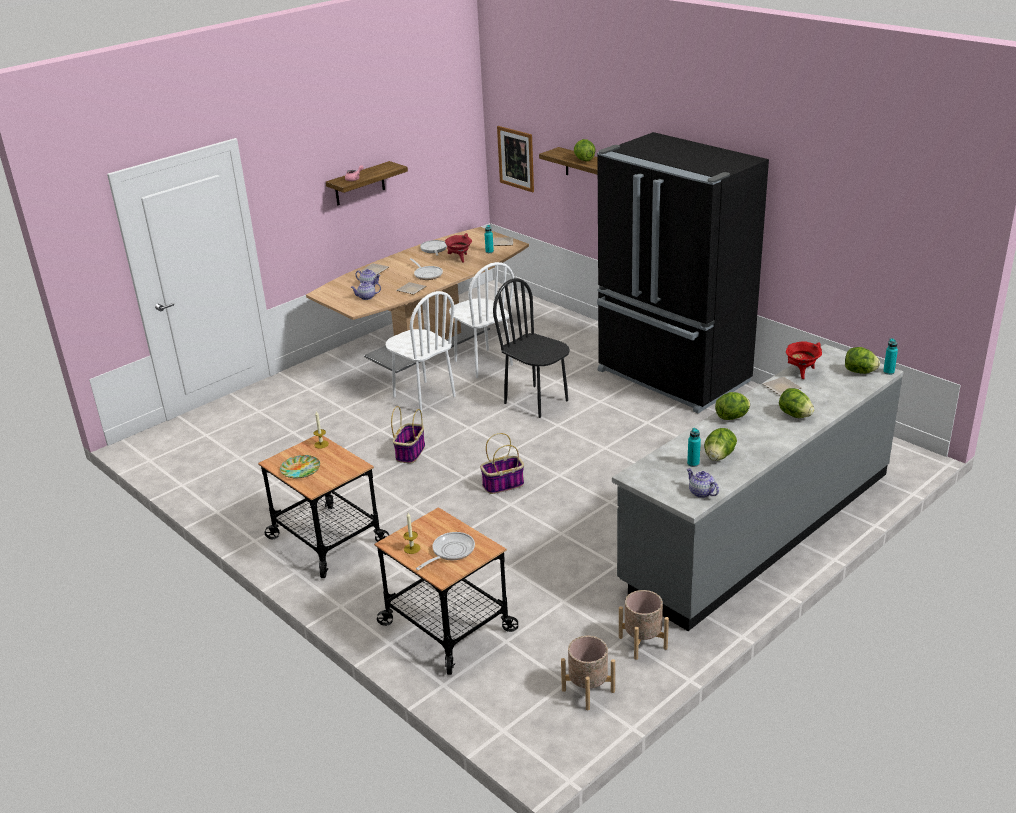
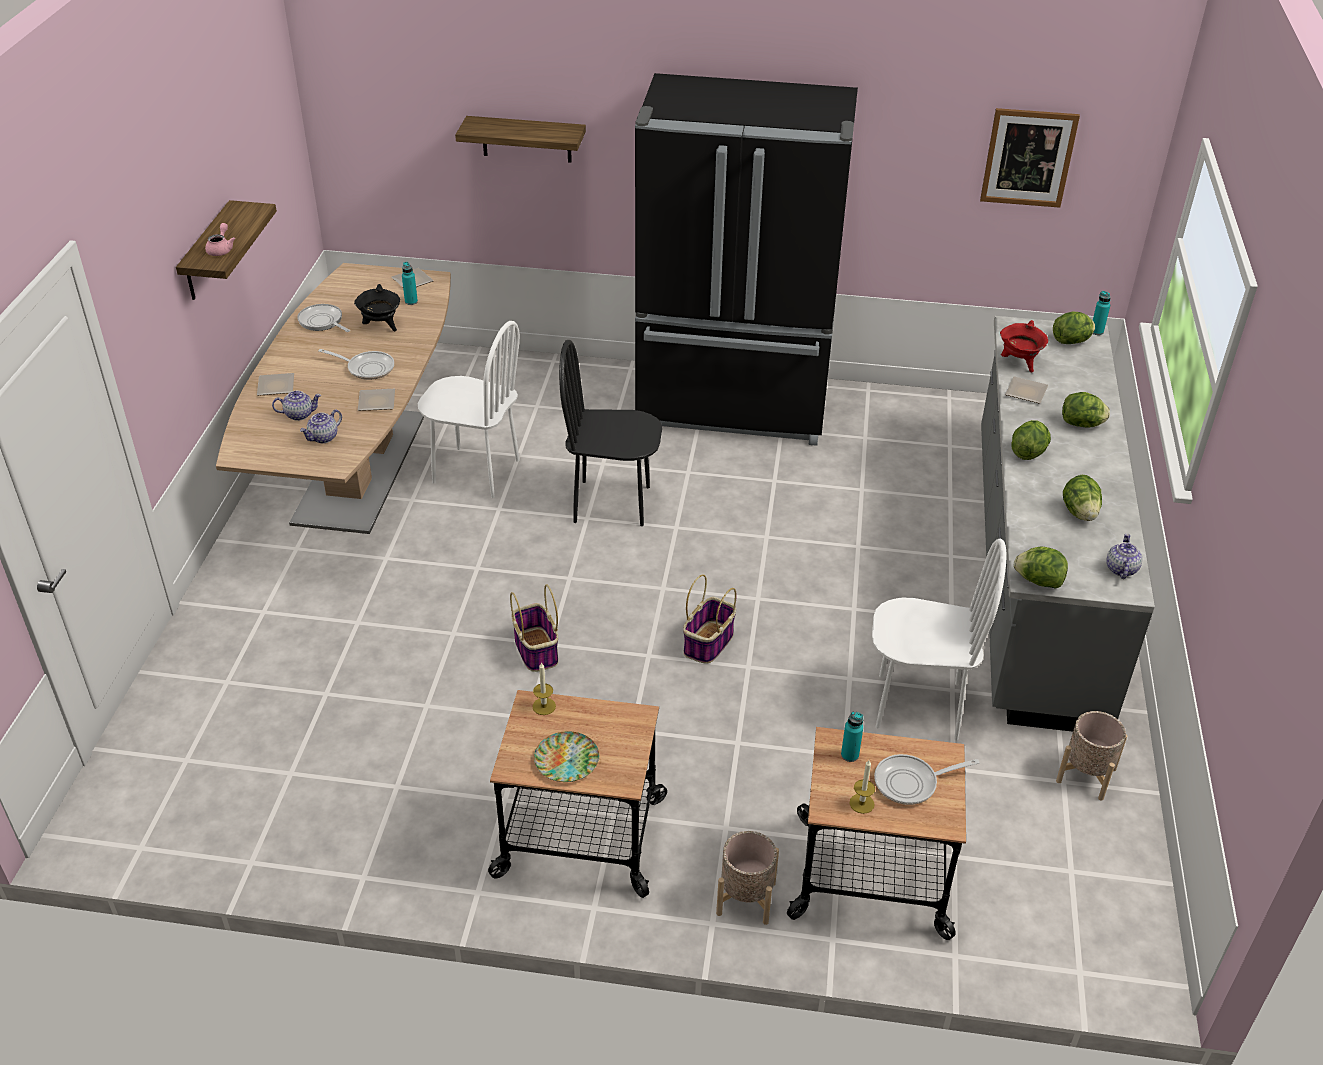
camera: 40 degrees left, 10 degrees up
(423, 397) = (454, 556): white chair -> white chair (918, 706)
(450, 552) = (911, 783): frying pan -> frying pan turned 105 degrees counterclockwise
(459, 258) = (381, 326): red cooking pot -> black cooking pot
(516, 158) = (376, 144): picture -> picture (1028, 158)
(583, 160) = (535, 131): lettuce -> lettuce (1038, 581)
(588, 690) = (1102, 866): beige planter -> beige planter (746, 898)
(693, 463) = (1066, 533): turquoise bottle -> turquoise bottle (849, 755)
(701, 492) = (1120, 569): teapot -> teapot turned 90 degrees clockwise

